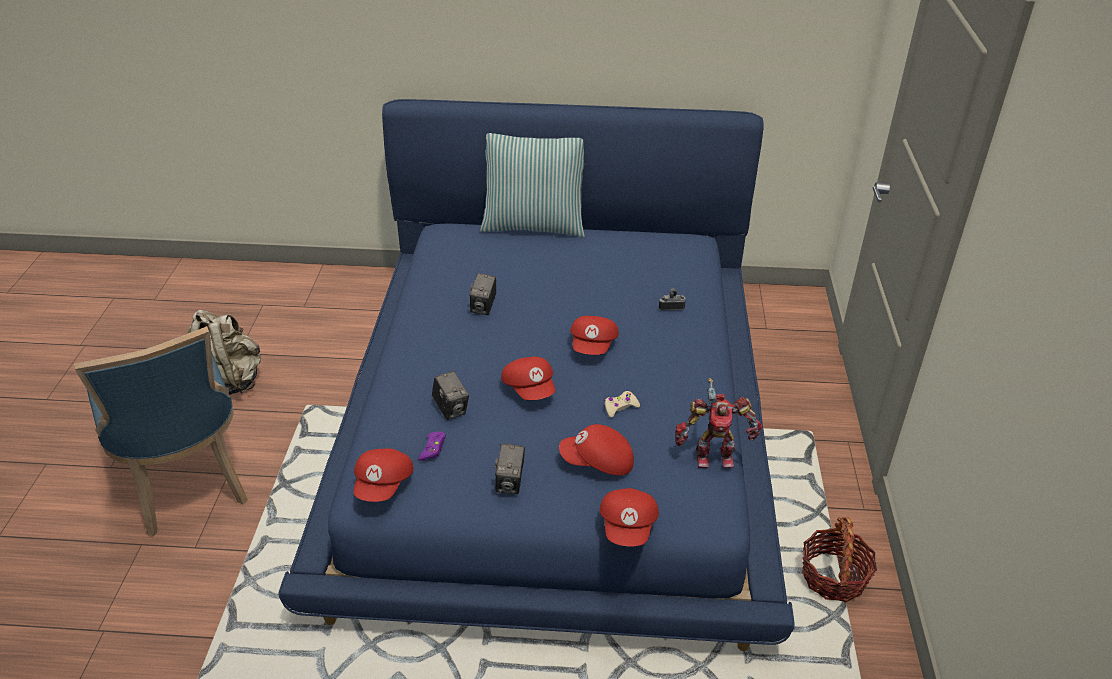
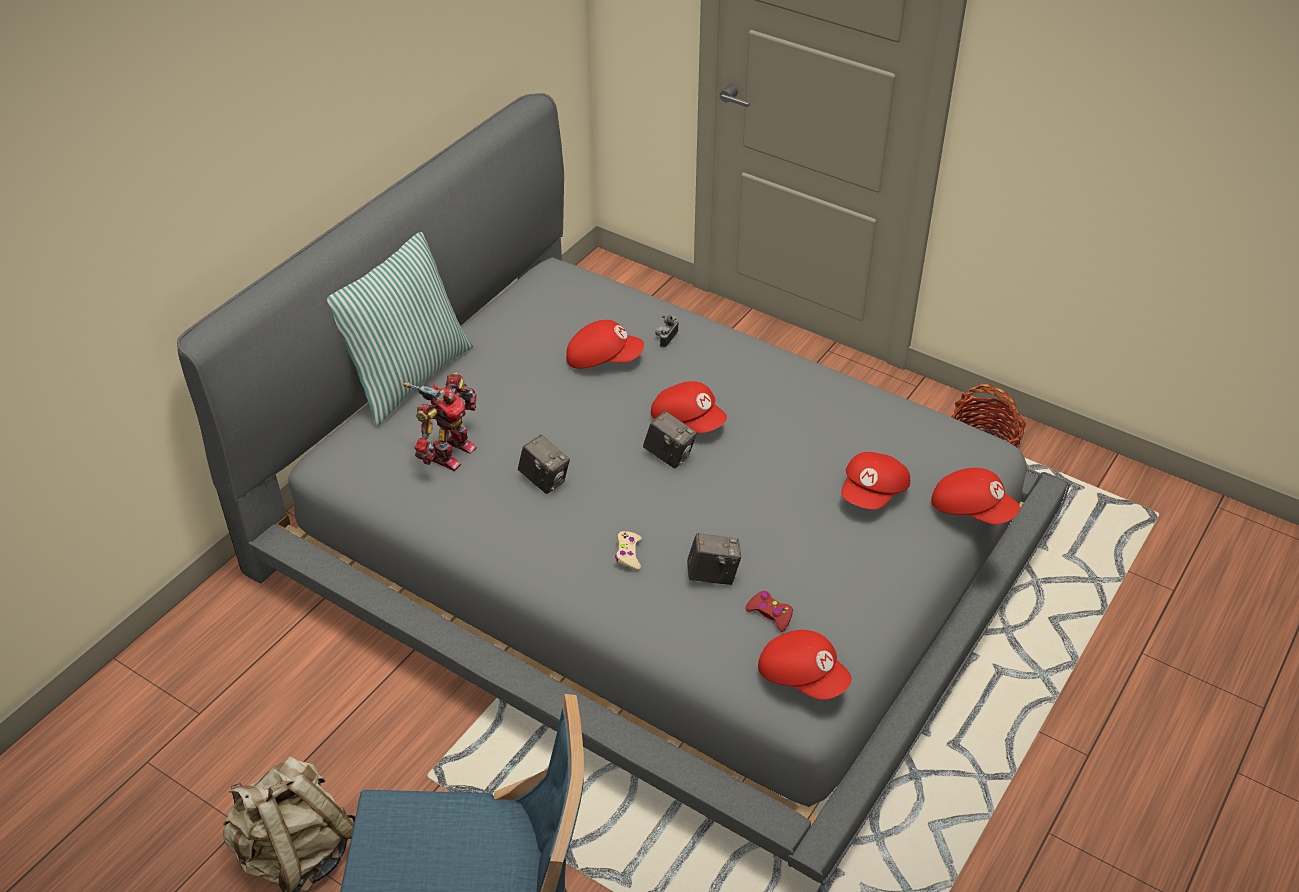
camera: 60 degrees left, 5 degrees up
(433, 449) = (770, 614): purple game controller -> red game controller
(510, 483) = (862, 570): camera -> camera (669, 455)
(530, 389) = (725, 498): red cap -> red cap (603, 359)
(555, 425) = (649, 548): blue bed -> grey bed
(620, 407) = (802, 443): beige game controller -> beige game controller (628, 554)
(713, 455) = (910, 411): toy robot -> toy robot (450, 452)

